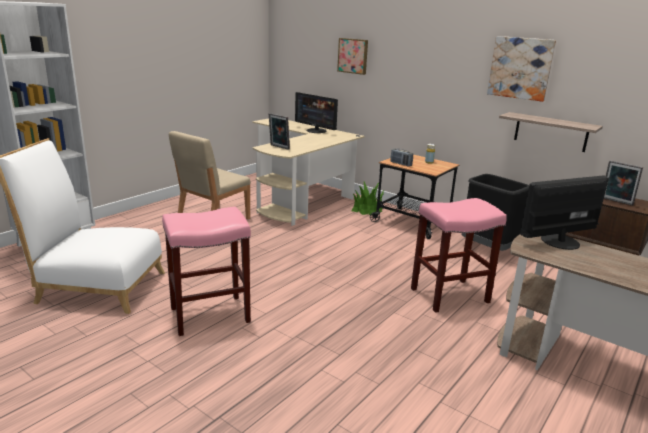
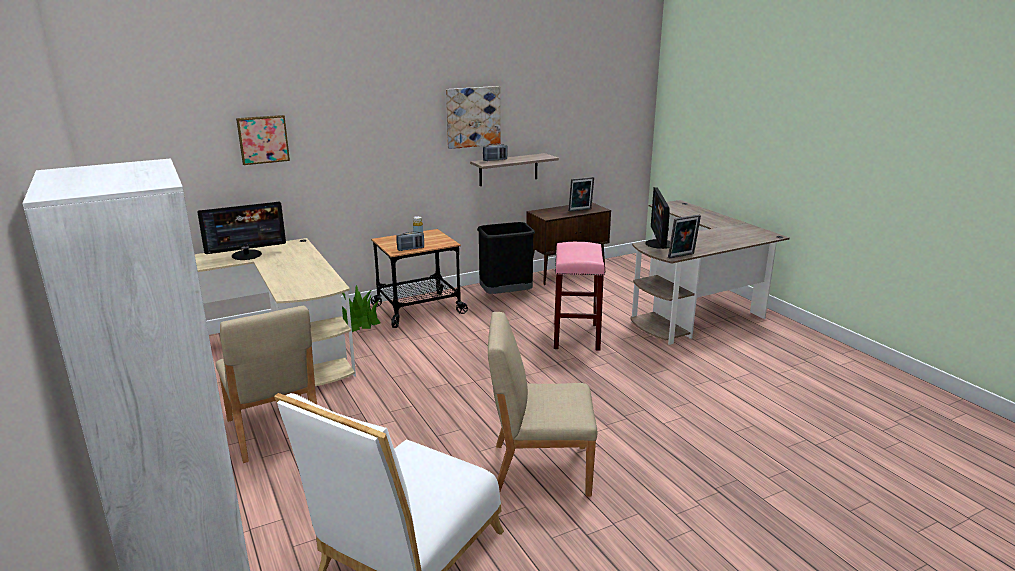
camera: 65 degrees left, 0 degrees up
(211, 314) = (539, 469): pink stool -> beige chair
(279, 147) = (299, 286): picture frame -> picture frame (682, 256)
(530, 116) = (495, 160): none -> radio

